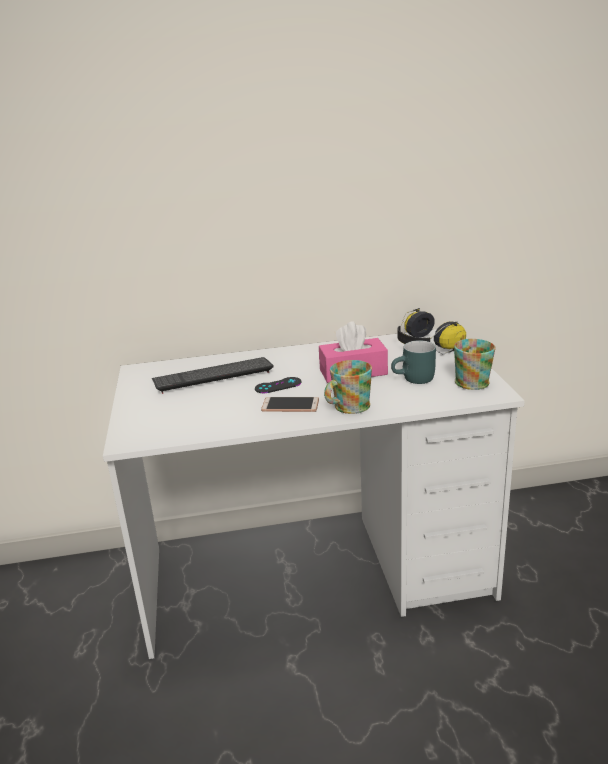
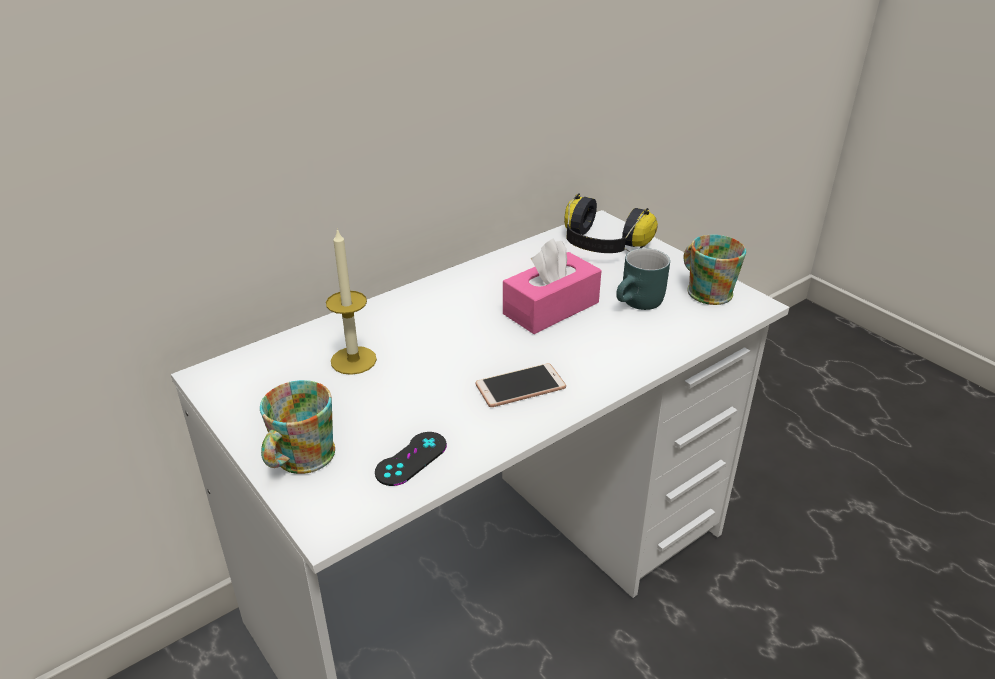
camera: 30 degrees left, 10 degrees up
(213, 376) = (353, 360): keyboard -> candle
(278, 385) = (469, 355): black game controller -> black game controller (411, 459)
(347, 407) = (599, 370): mug -> mug (299, 459)

